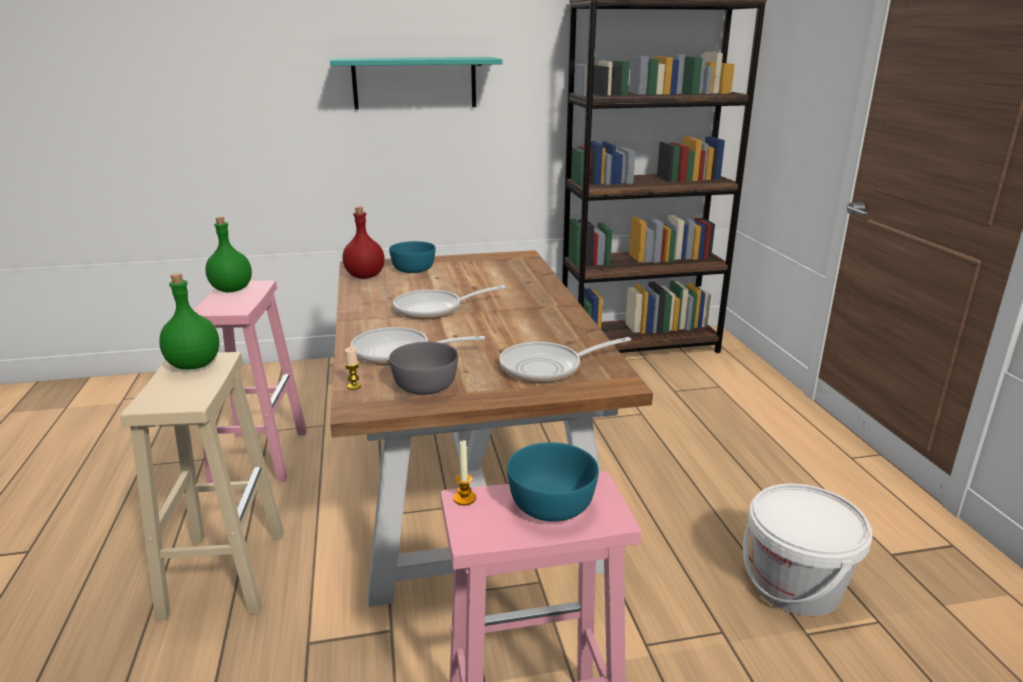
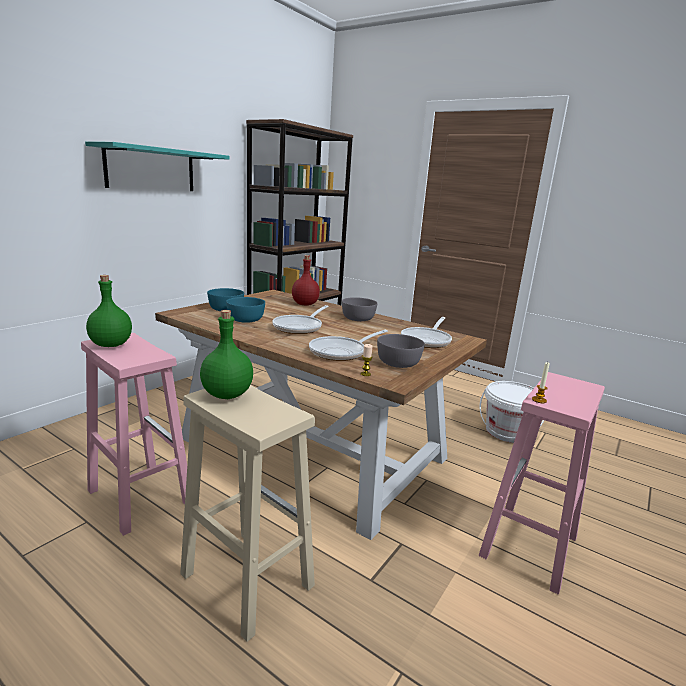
camera: 45 degrees left, 5 degrees down
(364, 276) = (202, 318): red bottle -> red bottle (304, 304)
(537, 313) = (357, 318): none -> grey bowl
(552, 505) = (565, 390): turquoise bowl -> turquoise bowl (246, 319)

